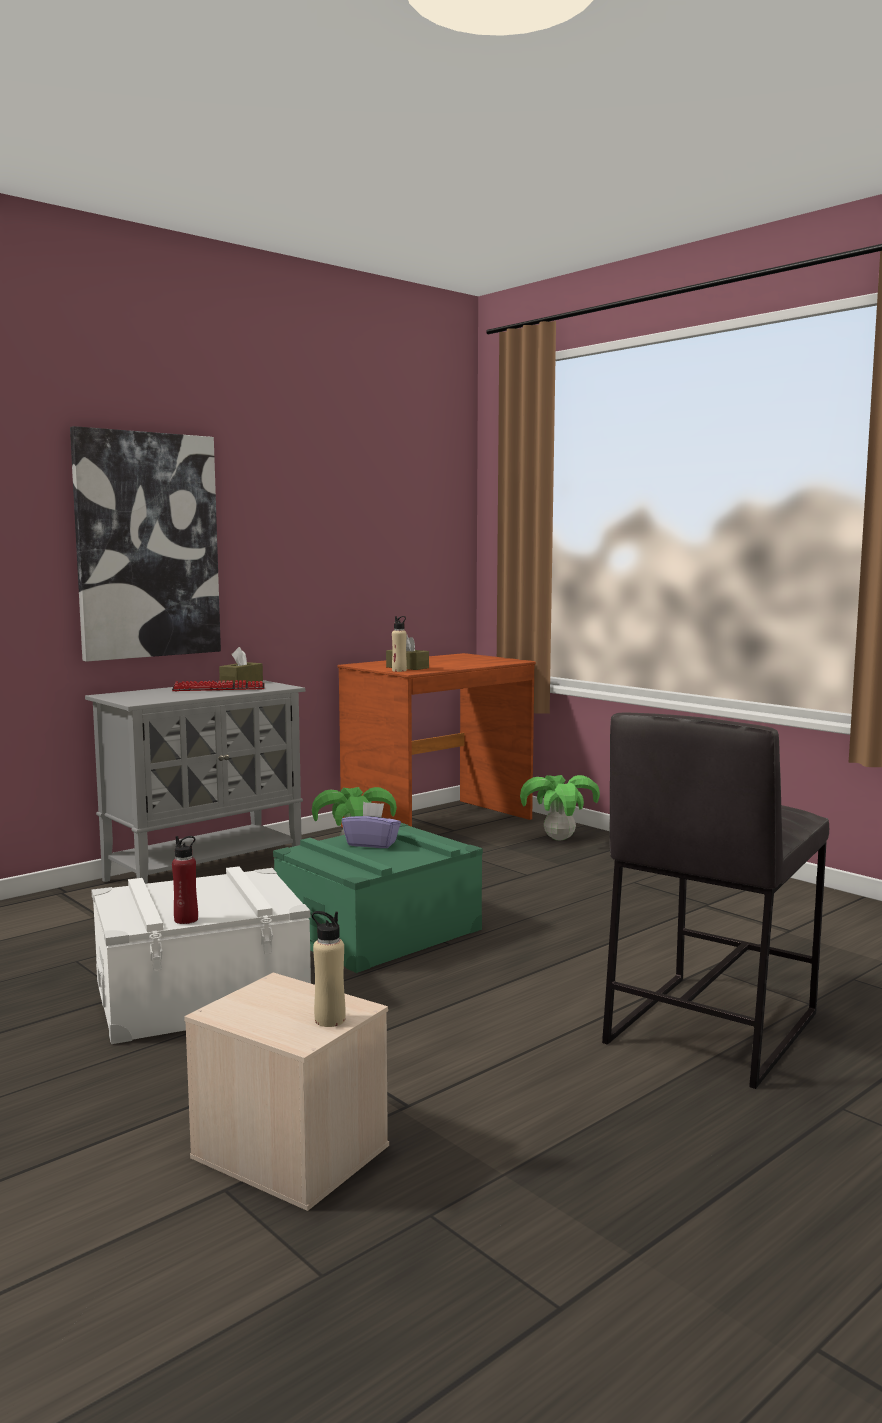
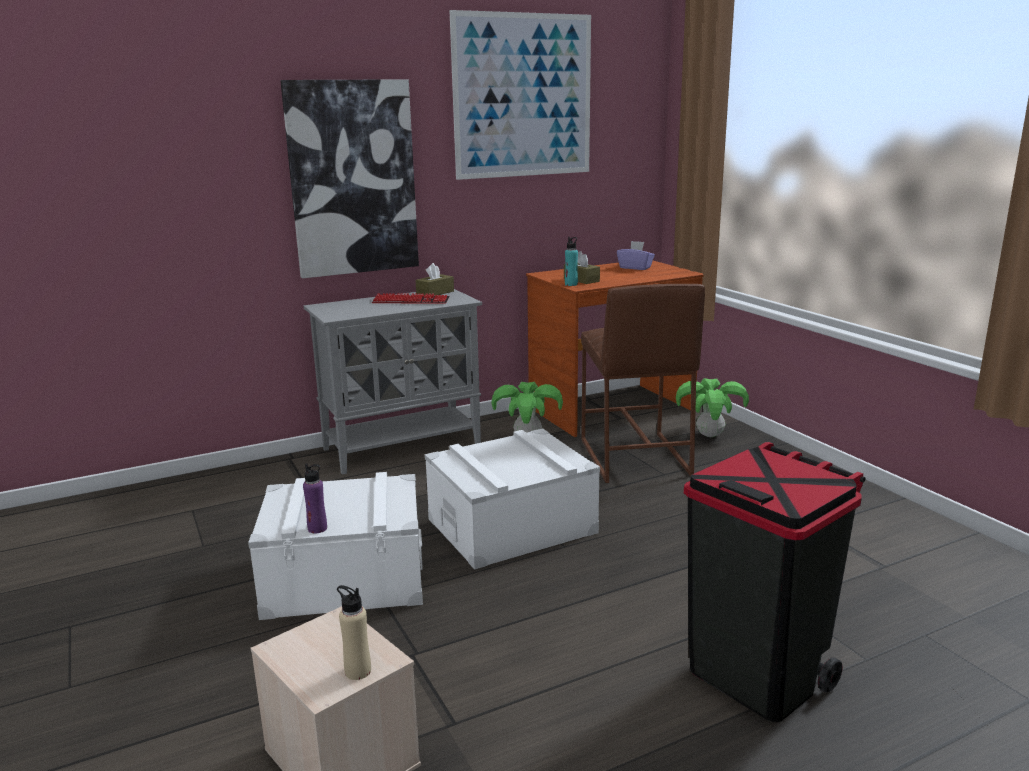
camera: 15 degrees right, 10 degrees up
(186, 920) = (317, 528): red bottle -> purple bottle
(333, 465) = (523, 96): none -> picture
(372, 844) = (508, 453): purple tissue box -> purple tissue box (635, 267)
(379, 932) = (511, 526): green storage box -> white storage box
(399, 670) = (571, 284): beige bottle -> turquoise bottle
(486, 863) = (633, 457): none -> brown stool
(709, 1027) = (756, 675): grey stool -> black trash can

